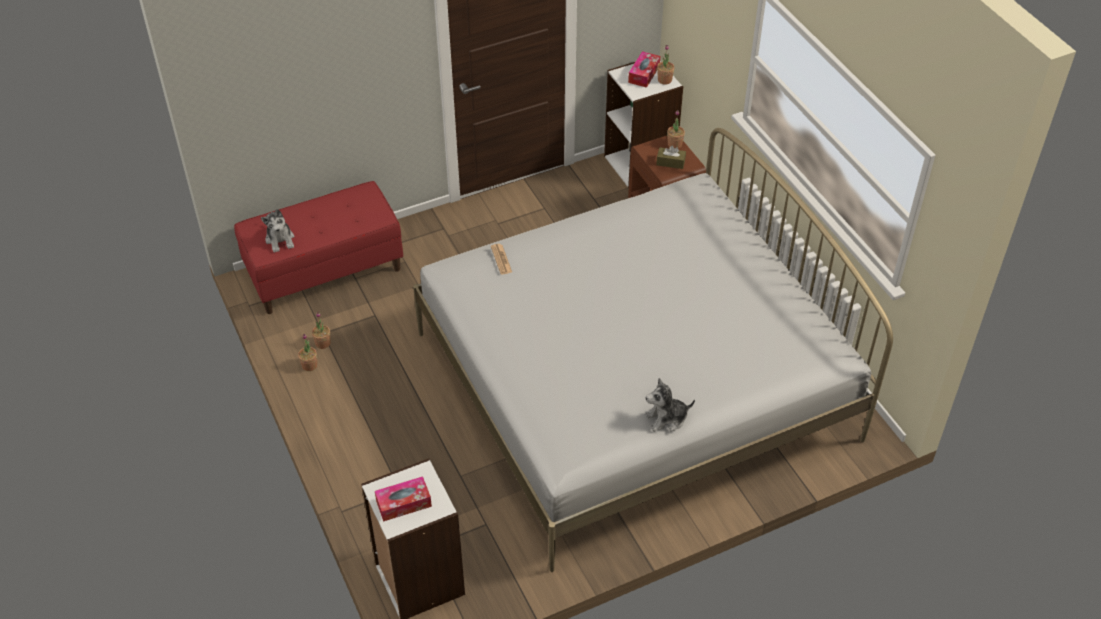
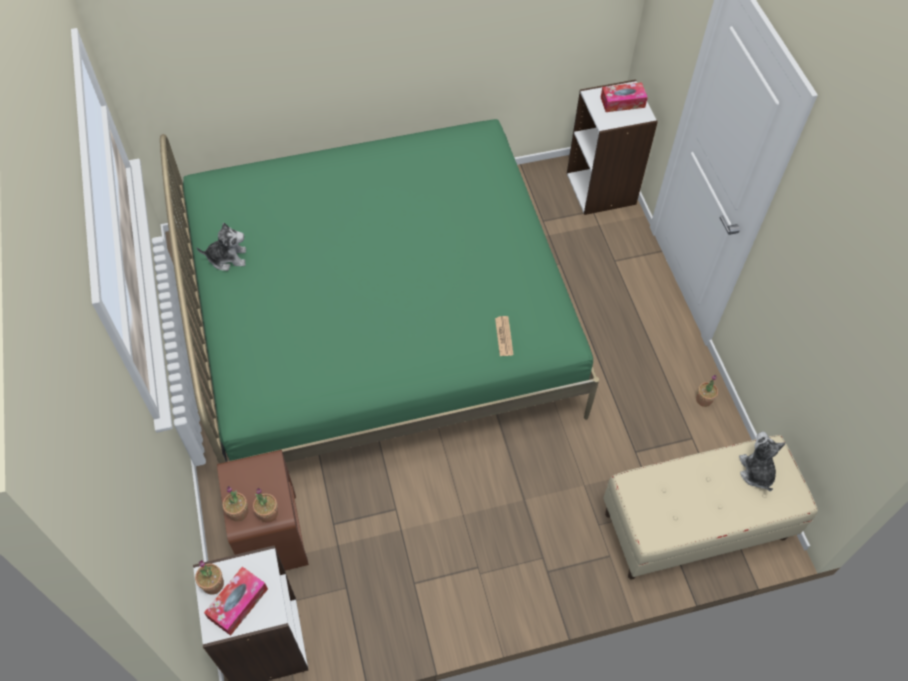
camera: 170 degrees left, 10 degrees up
(323, 343) = (691, 425): potted plant -> potted plant (268, 513)
(325, 272) = (695, 526): red bench -> beige bench
(635, 385) = (380, 322): white bed -> green bed
(667, 419) = (387, 150): plush toy -> plush toy (227, 258)
(670, 162) = (256, 480): brown tissue box -> none

